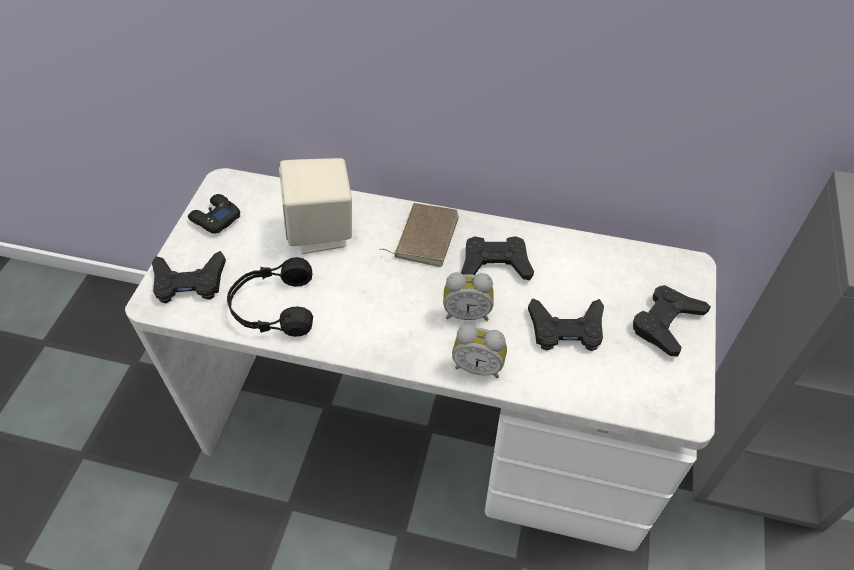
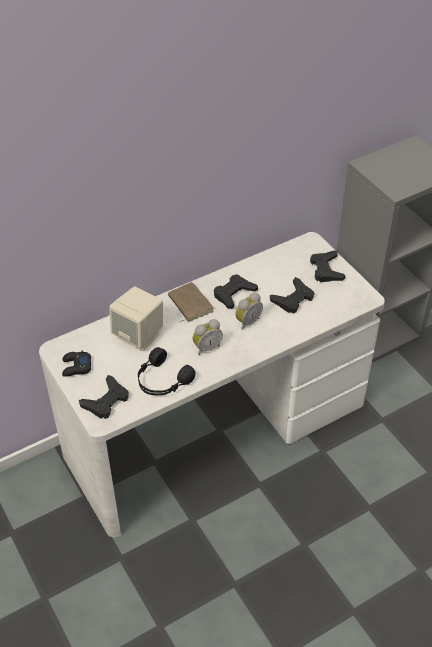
camera: 45 degrees left, 5 degrees down
(478, 366) = (277, 338): alarm clock -> alarm clock (206, 347)

